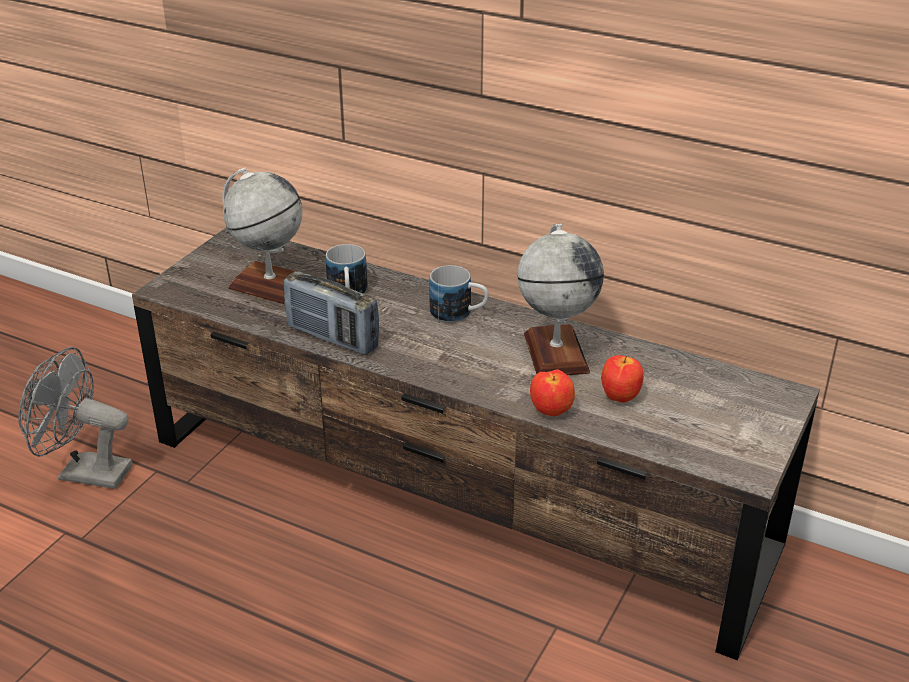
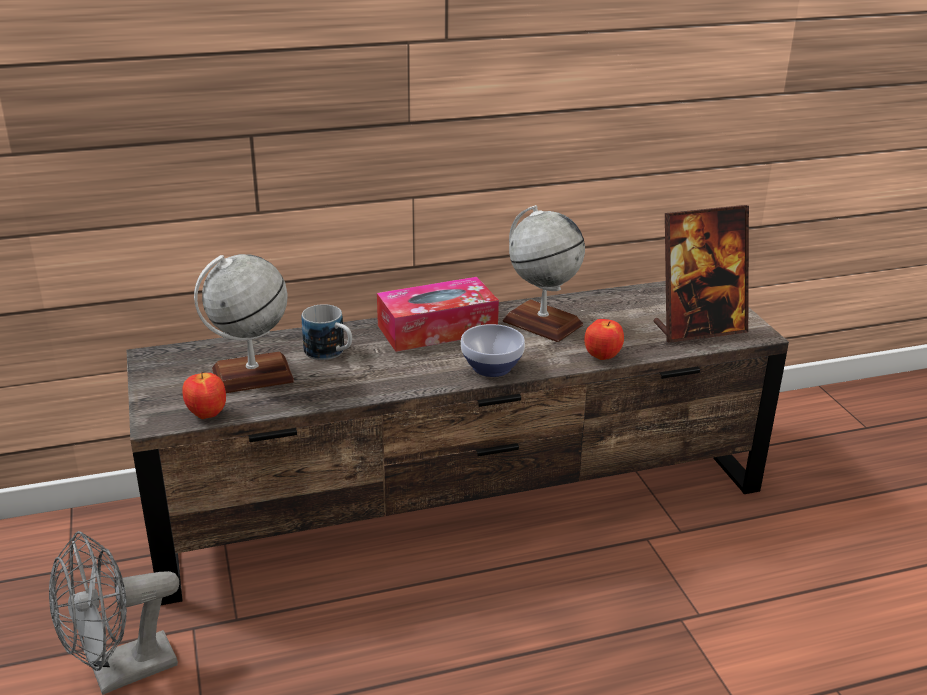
camera: 45 degrees left, 5 degrees down
(332, 337) = (374, 386): radio -> none
(445, 370) = (493, 367): none -> bowl
(459, 314) = (437, 329): mug -> tissue box
(619, 397) = (624, 329): apple -> apple (206, 415)
(696, 435) = (699, 328): none -> picture frame

